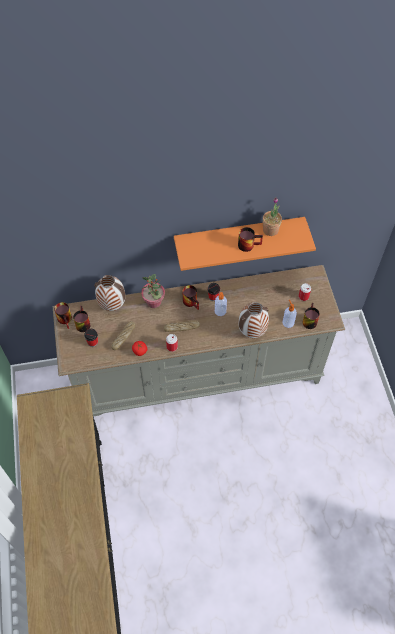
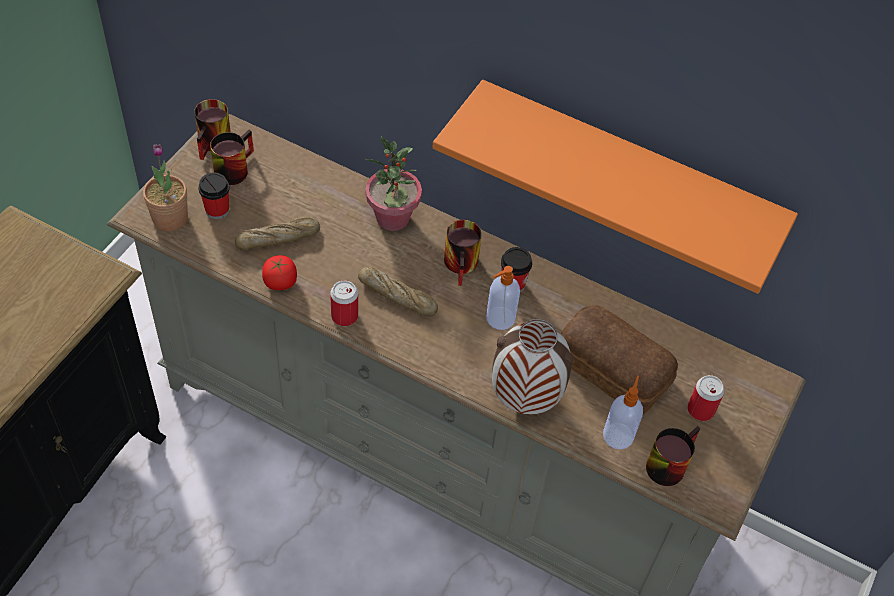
camera: 35 degrees right, 5 degrees down
(113, 305) = (316, 175): vase -> none
(248, 244) = (617, 186): mug -> none
(268, 303) = (613, 371): none -> bread
(270, 230) = (692, 191): potted plant -> potted plant (170, 218)

